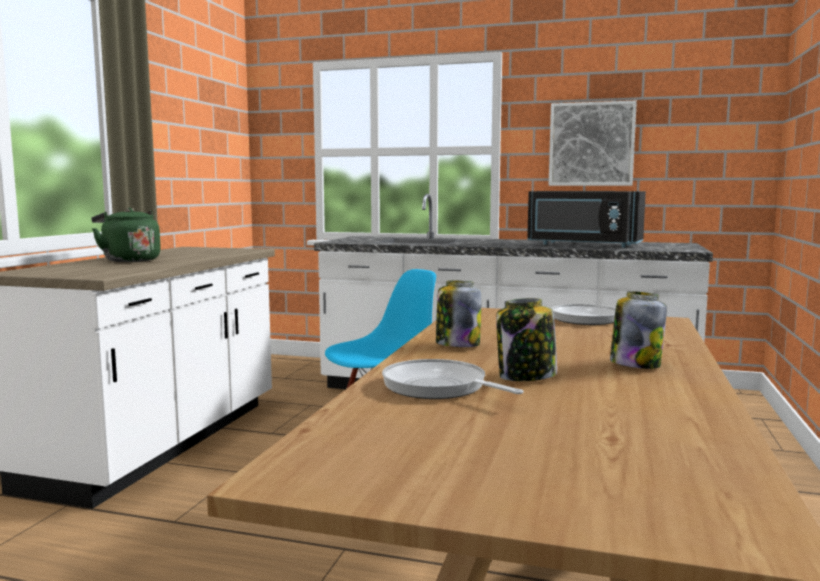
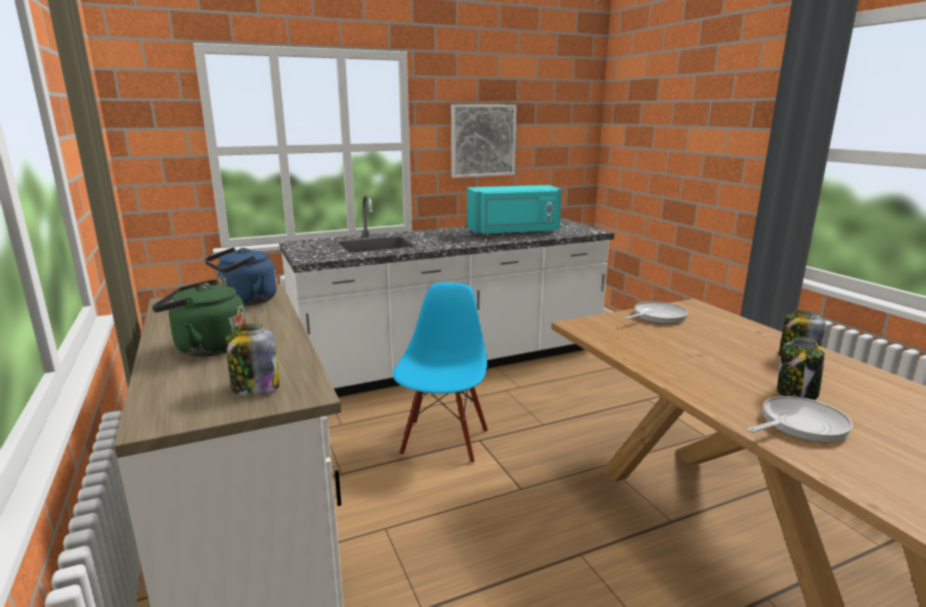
camera: 40 degrees left, 10 degrees up
(221, 251) = (245, 301): none -> blue kettle
(439, 387) = (799, 425): frying pan -> frying pan turned 150 degrees clockwise
(457, 345) = (683, 372): jar -> jar (255, 388)
(583, 245) = (514, 232): black microwave -> turquoise microwave

